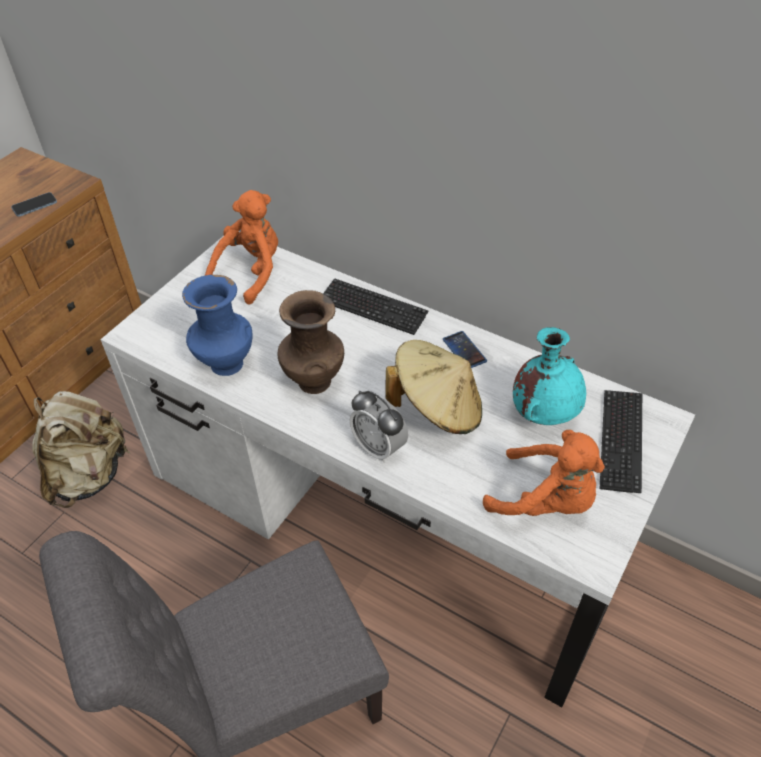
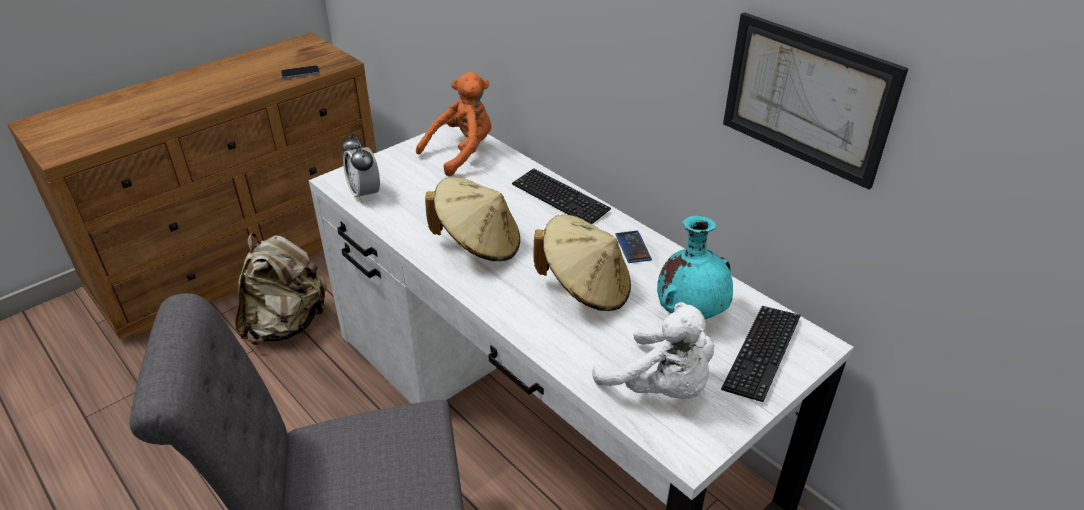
camera: 15 degrees right, 10 degrees down
(225, 365) = (405, 218): blue vase -> none
(313, 380) = (478, 244): brown vase -> beige hat
(379, 447) = (514, 309): alarm clock -> alarm clock (364, 194)
(546, 501) = (660, 388): orange plush toy -> white plush toy
(644, 202) = (807, 98): none -> picture

